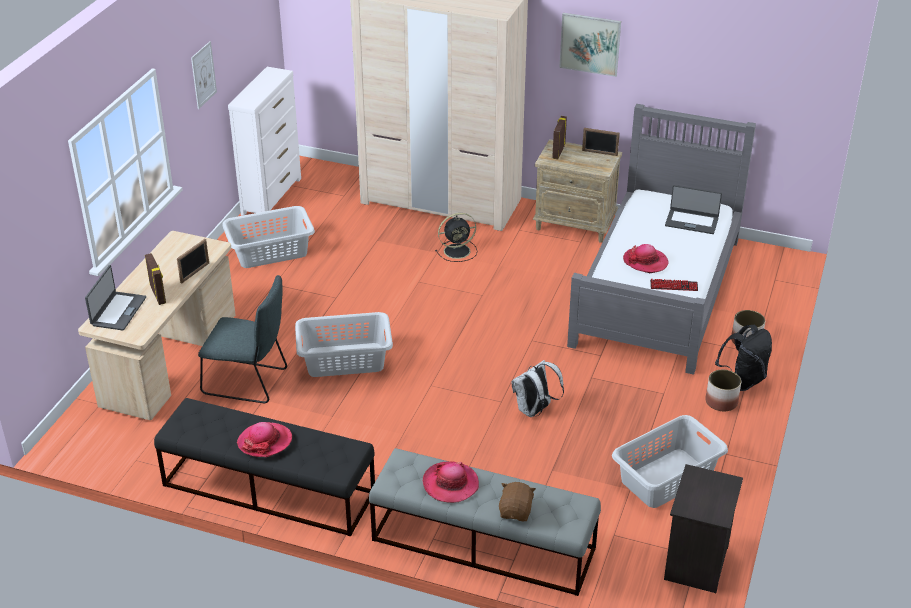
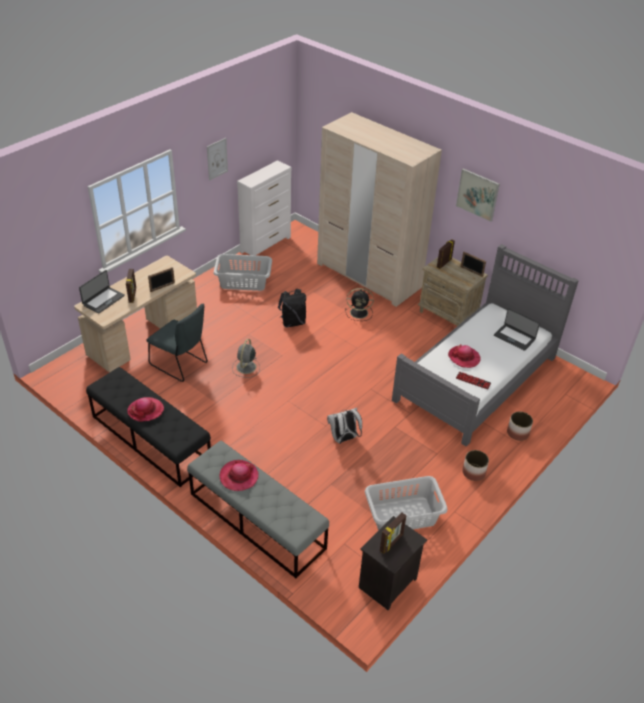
camera: 20 degrees right, 5 degrees up
(345, 360) = (246, 367): grey laundry basket -> grey fan
(516, 512) = (268, 510): brown plush toy -> none
(704, 495) = (392, 543): none -> picture frame
(743, 380) = (498, 461): black backpack -> black backpack (293, 322)

